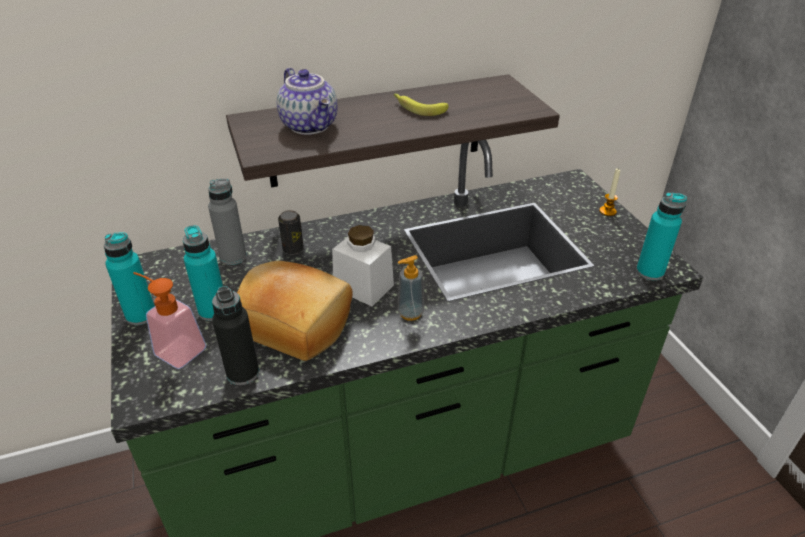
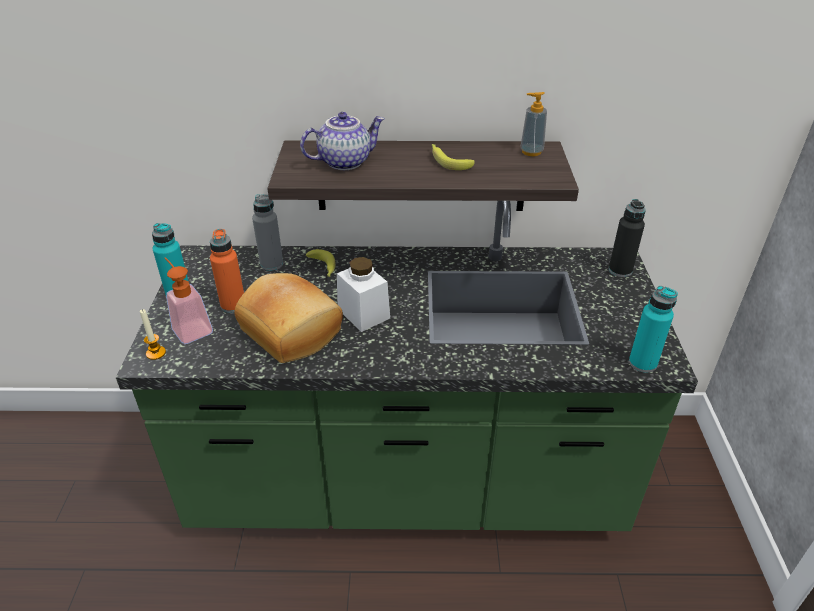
camera: 20 degrees right, 0 degrees up
(213, 311) = (233, 305): turquoise bottle -> orange bottle
(243, 373) = (229, 360): black bottle -> black bottle (620, 270)
(293, 249) = (323, 268): can -> banana
(311, 126) = (345, 161): teapot -> teapot turned 105 degrees counterclockwise
(410, 313) = (390, 345): soap dispenser -> soap dispenser (531, 152)
(607, 211) = (637, 295): candle -> candle (156, 353)

